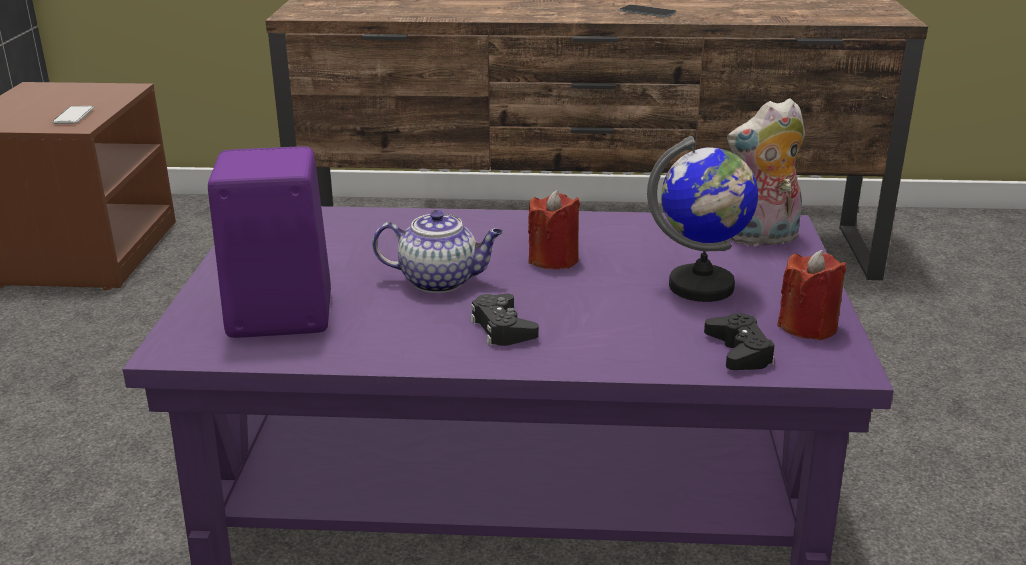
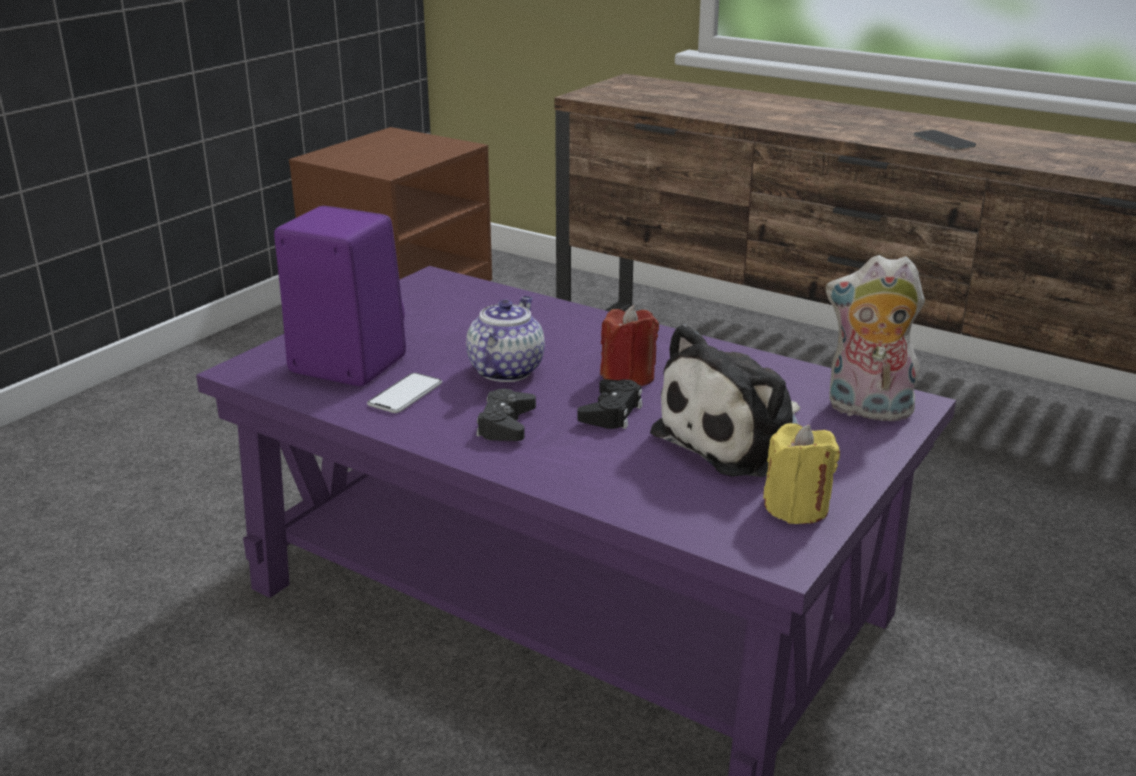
camera: 30 degrees right, 0 degrees up
(73, 116) = (394, 163): phone -> phone (405, 395)
(441, 281) = (506, 370): teapot -> teapot turned 105 degrees counterclockwise
(701, 287) = (738, 440): globe -> plush toy
(739, 351) = (693, 509): black game controller -> black game controller (611, 412)
(808, 326) = (796, 507): red candle -> yellow candle

